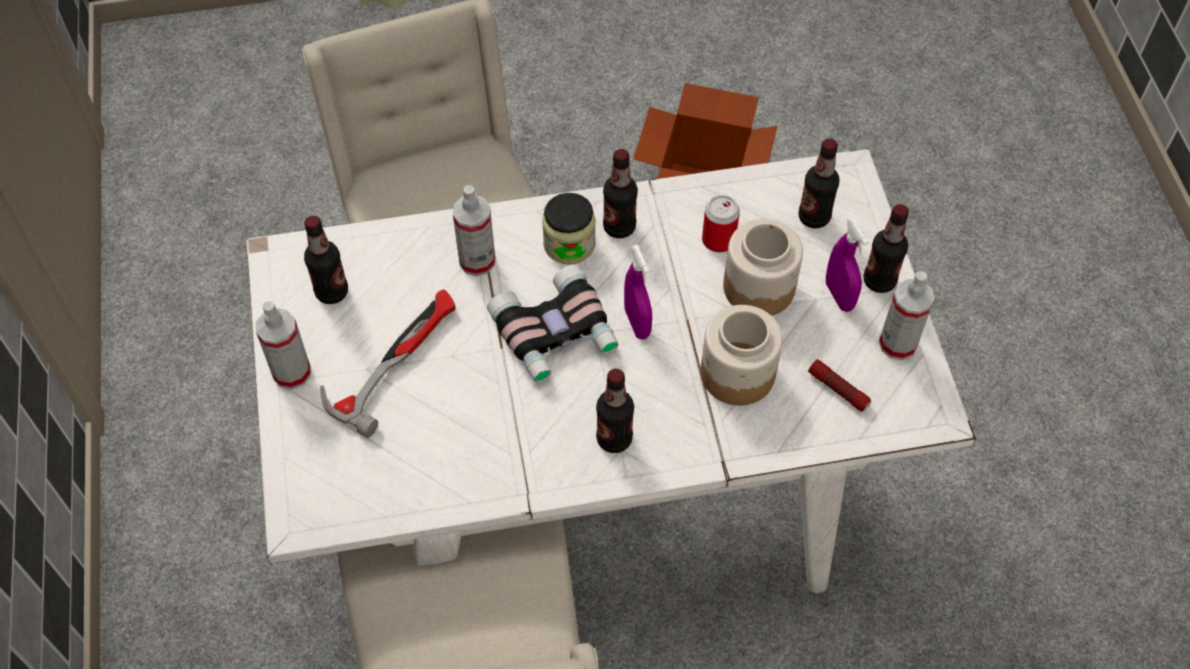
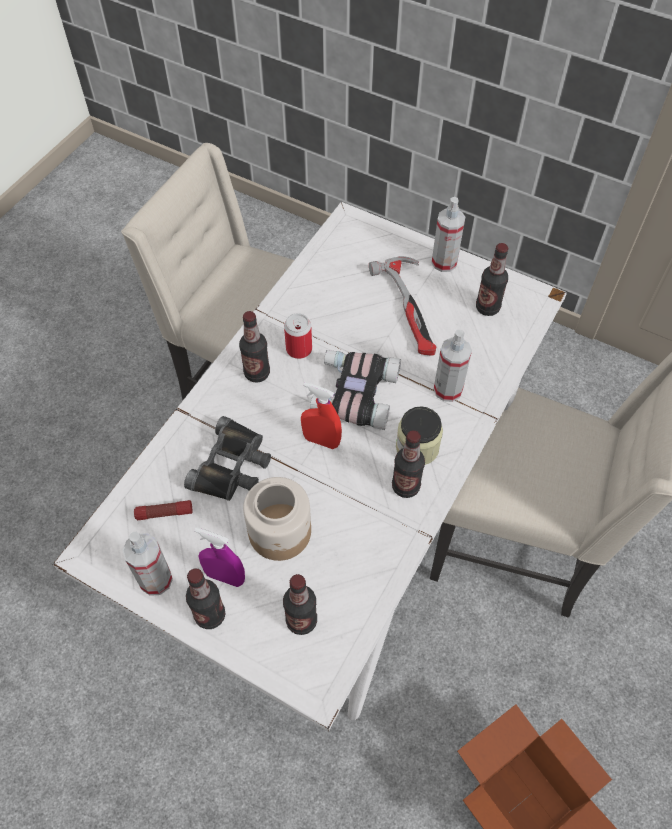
camera: 130 degrees right, 0 degrees up
(637, 323) = (321, 441): purple spray bottle -> red spray bottle
(718, 240) = (340, 539): can -> can (299, 349)
(737, 374) = (232, 466): jar -> black binoculars

